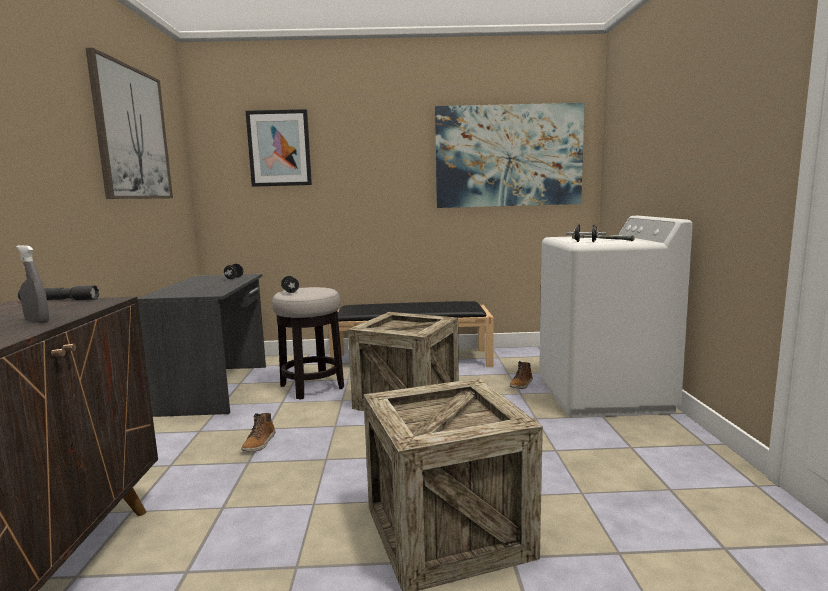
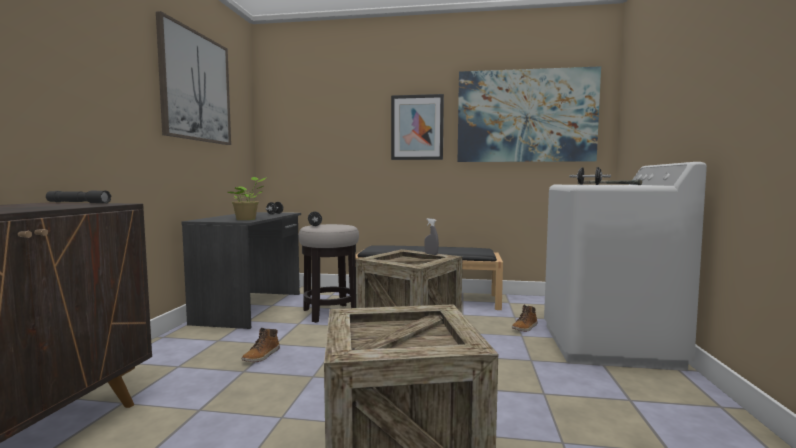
camera: 10 degrees right, 5 degrees down
(37, 321) = (24, 209): grey spray bottle -> grey spray bottle (431, 254)
(213, 290) = (247, 219): none -> potted plant
(279, 148) = (325, 109): picture -> picture (417, 127)

